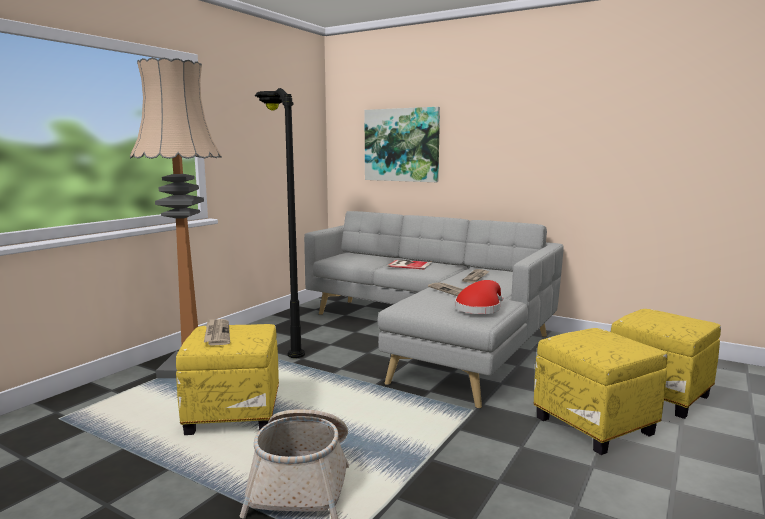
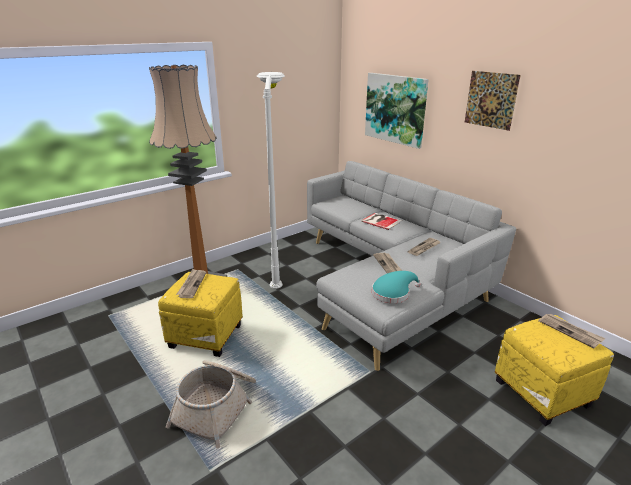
camera: 20 degrees right, 15 degrees up
(285, 338) = (278, 265): black floor lamp -> white floor lamp
(479, 308) = (393, 293): red hat -> turquoise hat
(514, 117) = (491, 100): none -> picture
(595, 426) = (458, 413): yellow ottoman -> none
(671, 314) = (570, 331): none -> newspaper

